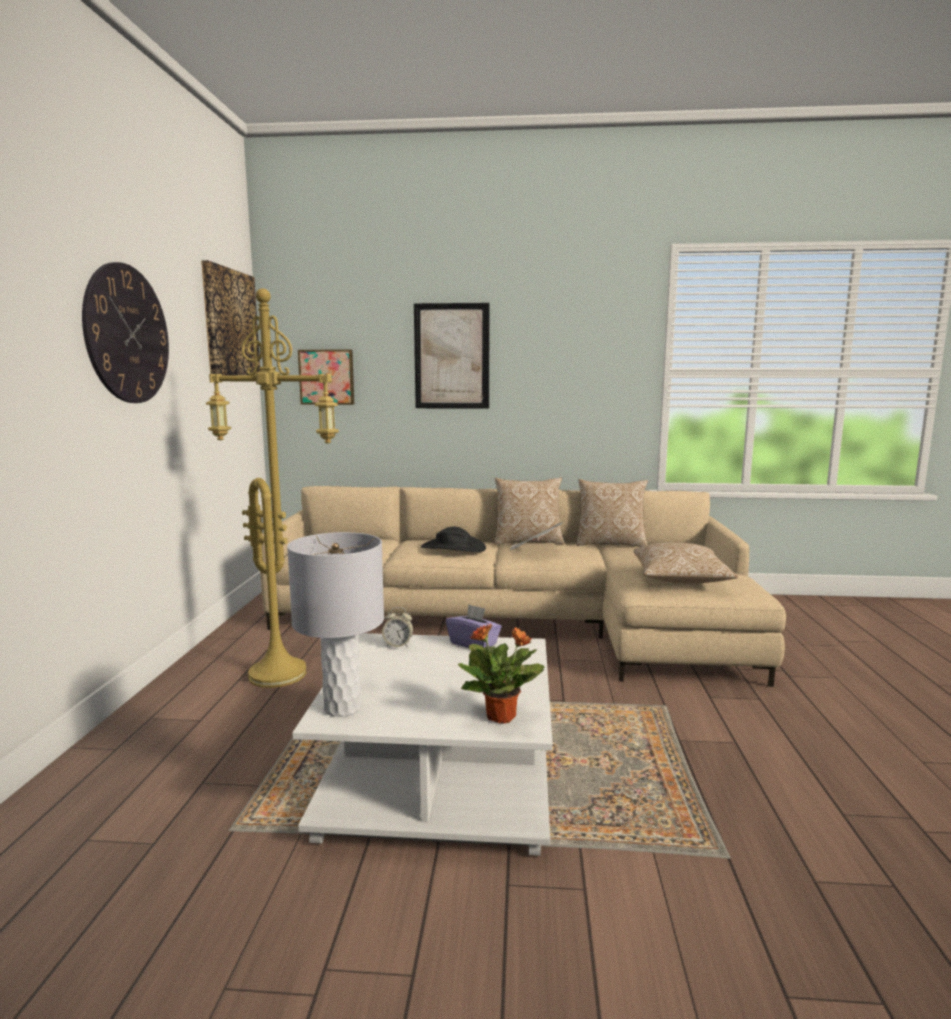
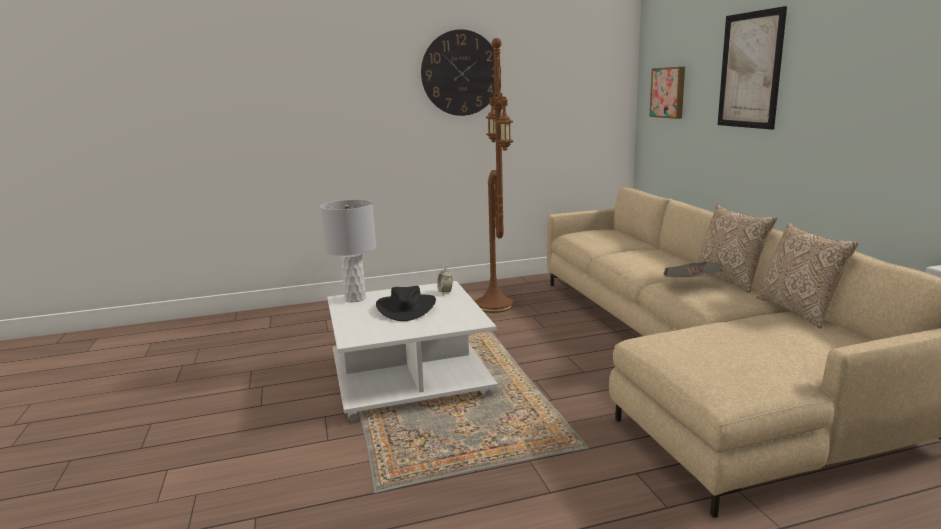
camera: 70 degrees right, 5 degrees up
(230, 323) = (592, 52): picture -> none
(282, 673) = (496, 306): yellow floor lamp -> brown floor lamp
(453, 548) = (647, 261): black hat -> black hat (406, 308)
(474, 643) = (465, 308): purple tissue box -> none
(502, 717) = (362, 332): potted plant -> none
(680, 580) = (700, 351): pillow -> none

